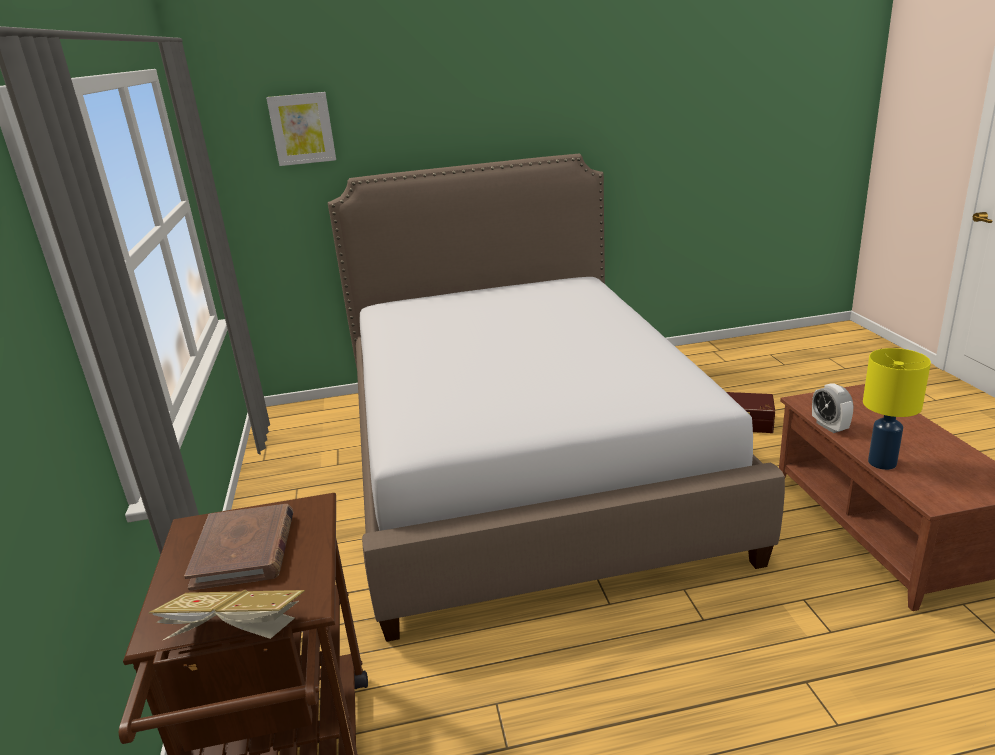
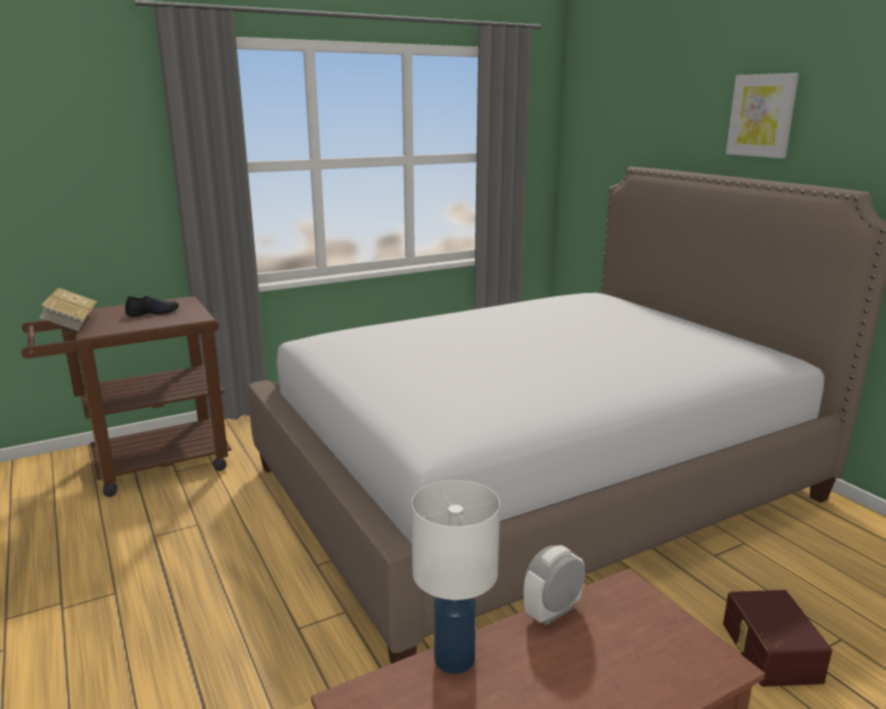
camera: 70 degrees right, 5 degrees down
(245, 550) = (153, 313): brown book -> black shoe
(302, 129) = (622, 113): picture -> picture (762, 115)
(882, 462) = (455, 659): yellow table lamp -> white table lamp

